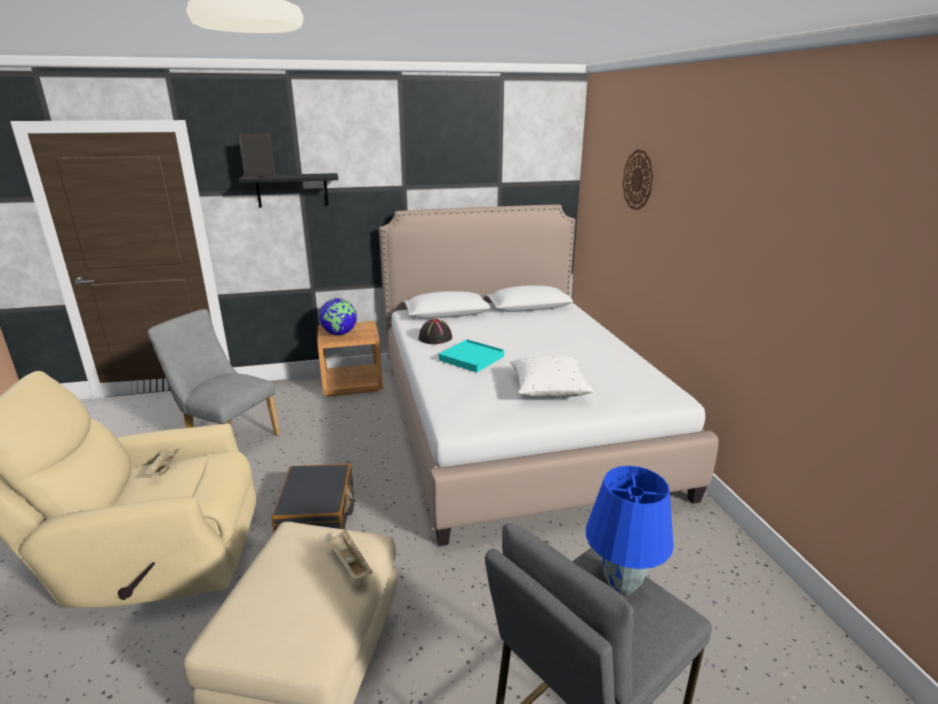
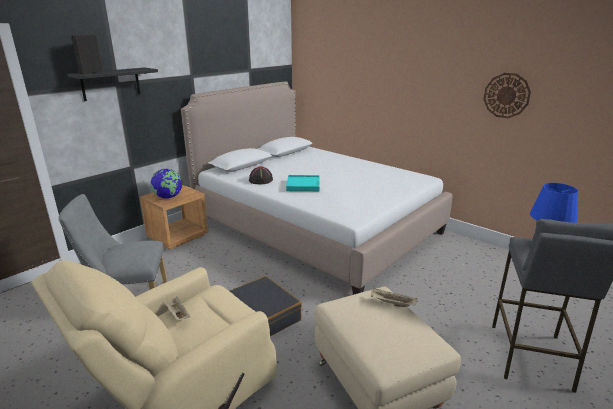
camera: 35 degrees left, 0 degrees up
(548, 390) = (369, 190): white pillow -> none
(638, 180) = (356, 59): wall clock -> wall clock (506, 95)

